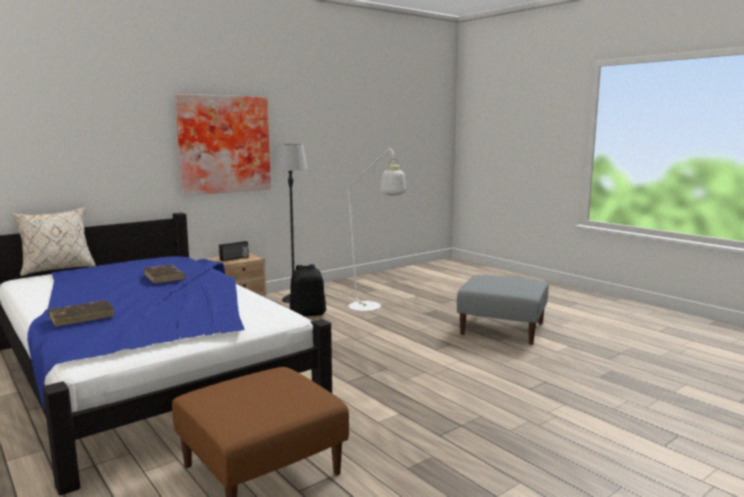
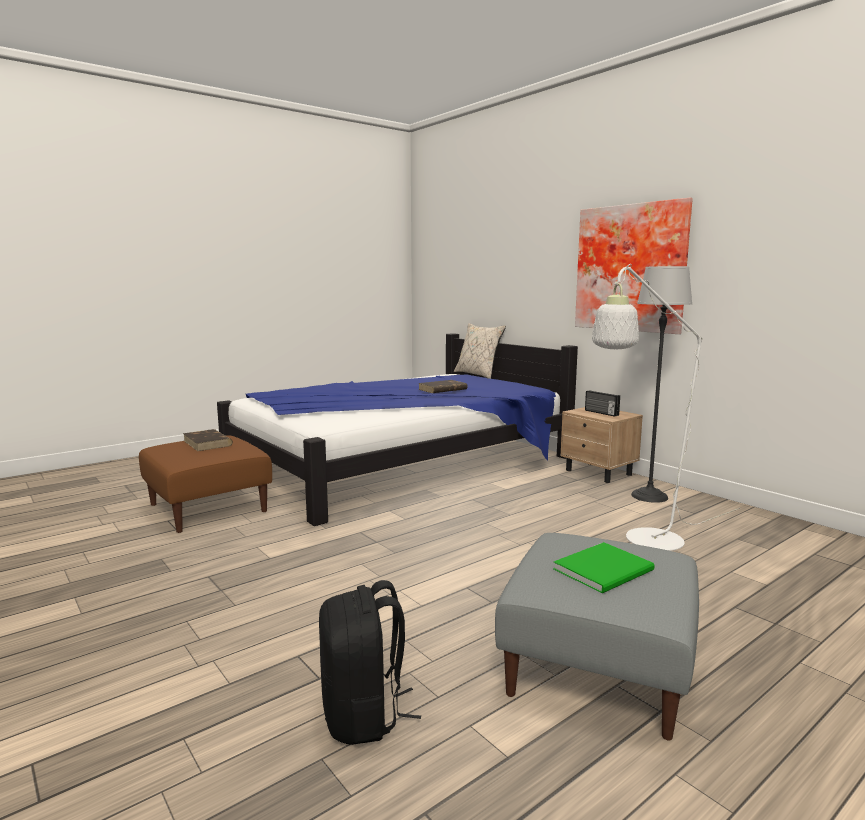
camera: 90 degrees right, 0 degrees up
(82, 316) = (331, 386): brown book -> brown book (208, 443)
(308, 314) = (589, 506): black backpack -> black backpack (364, 715)
(505, 282) = (606, 570): none -> green book

